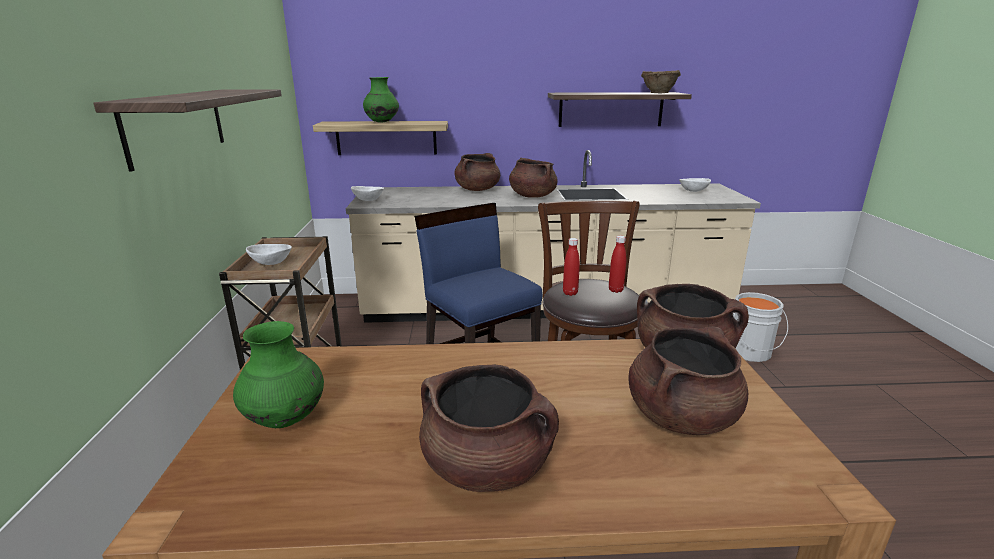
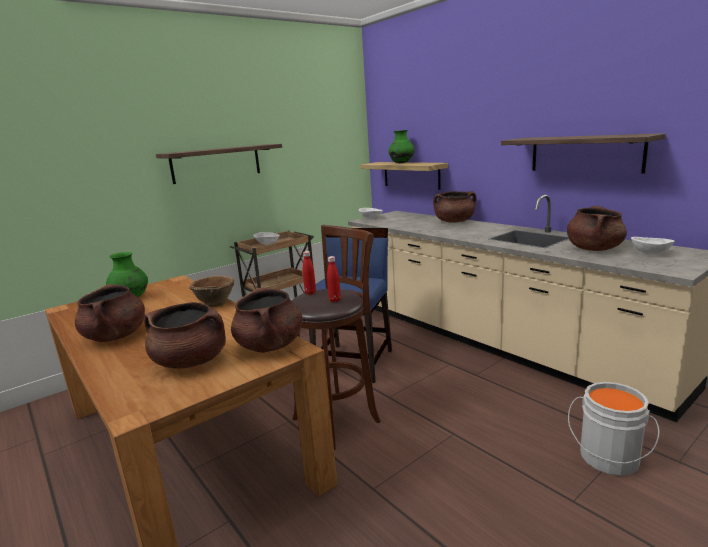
camera: 55 degrees right, 5 degrees down
(532, 196) = (474, 232): brown cooking pot -> brown cooking pot (594, 249)
(658, 93) = (621, 135): brown bowl -> brown bowl (215, 303)

